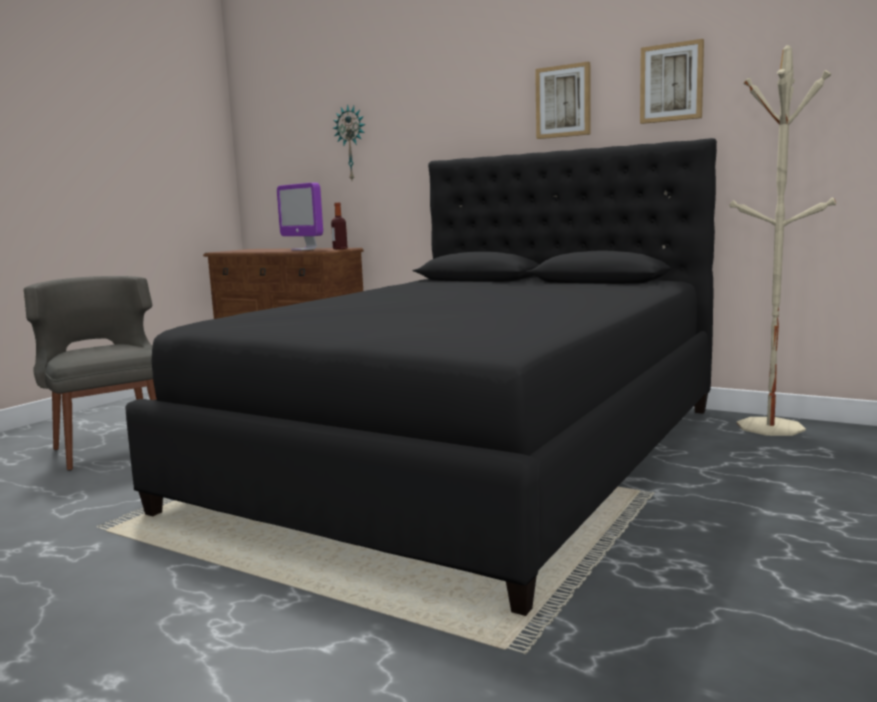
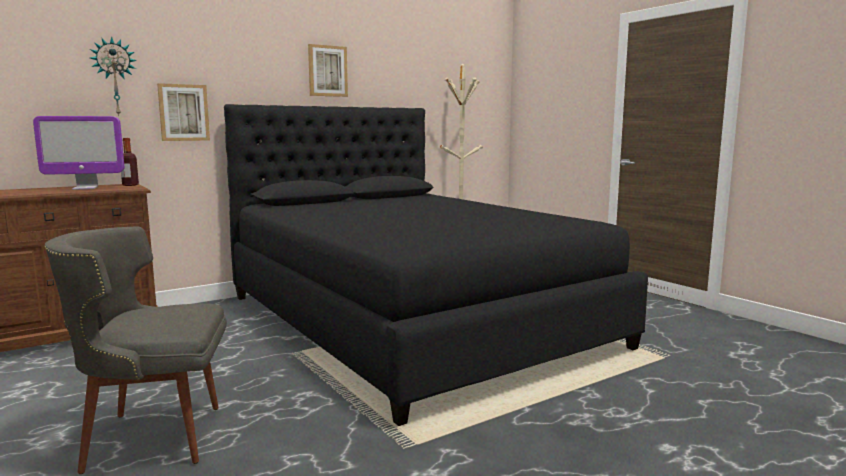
camera: 65 degrees left, 0 degrees up
(671, 82) = (393, 71): picture -> picture (183, 112)

